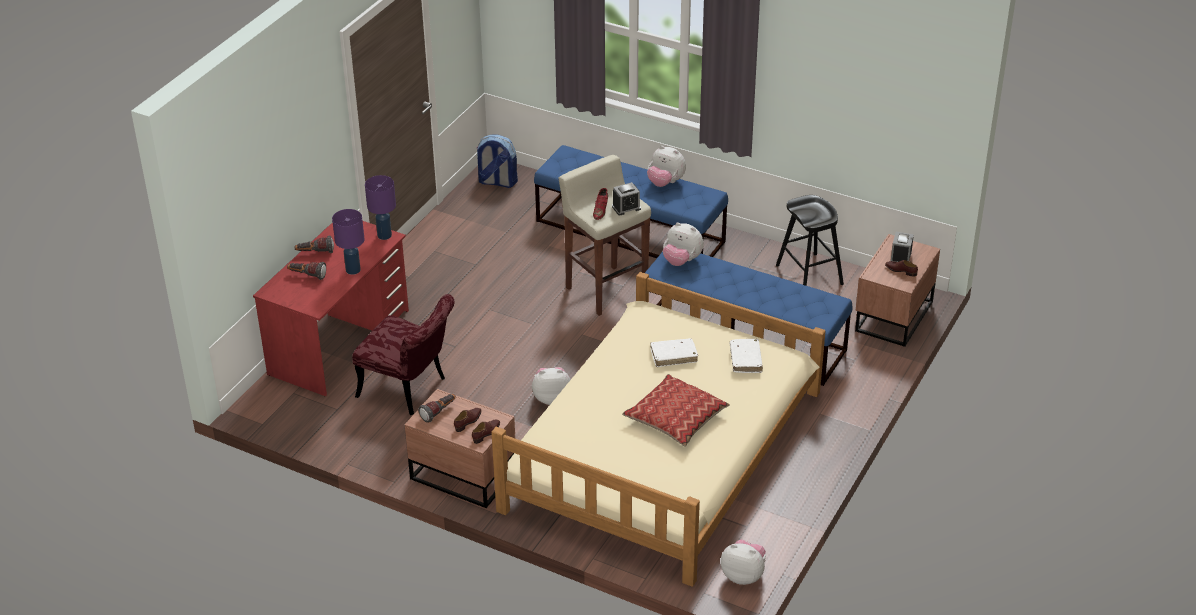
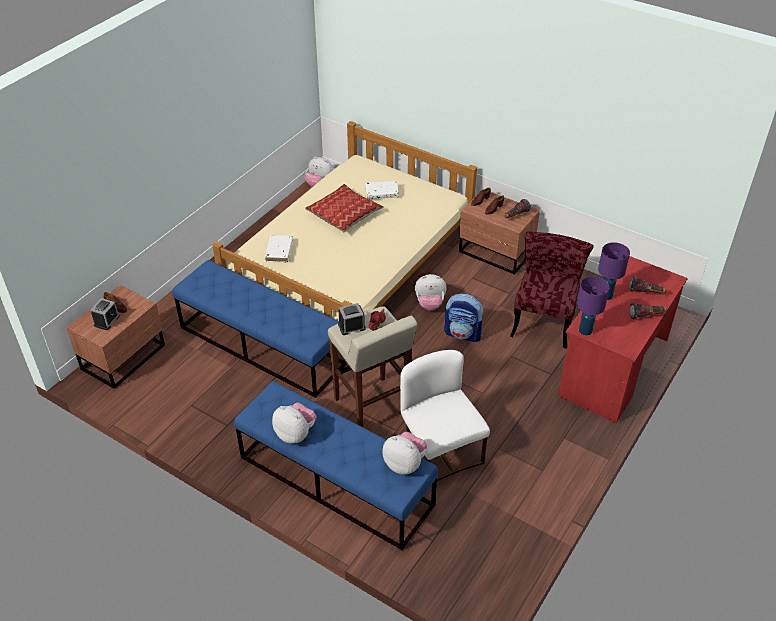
camera: 175 degrees left, 5 degrees up
(409, 390) = (544, 319): red chair -> red chair turned 75 degrees clockwise
(497, 182) = (480, 577): backpack -> backpack (463, 334)
(533, 259) = (440, 451): none -> white chair
(673, 356) = (334, 258): white book -> white book (382, 193)
(682, 261) = (305, 334): plush toy -> plush toy (404, 464)
(809, 275) = (176, 408): black stool -> none

